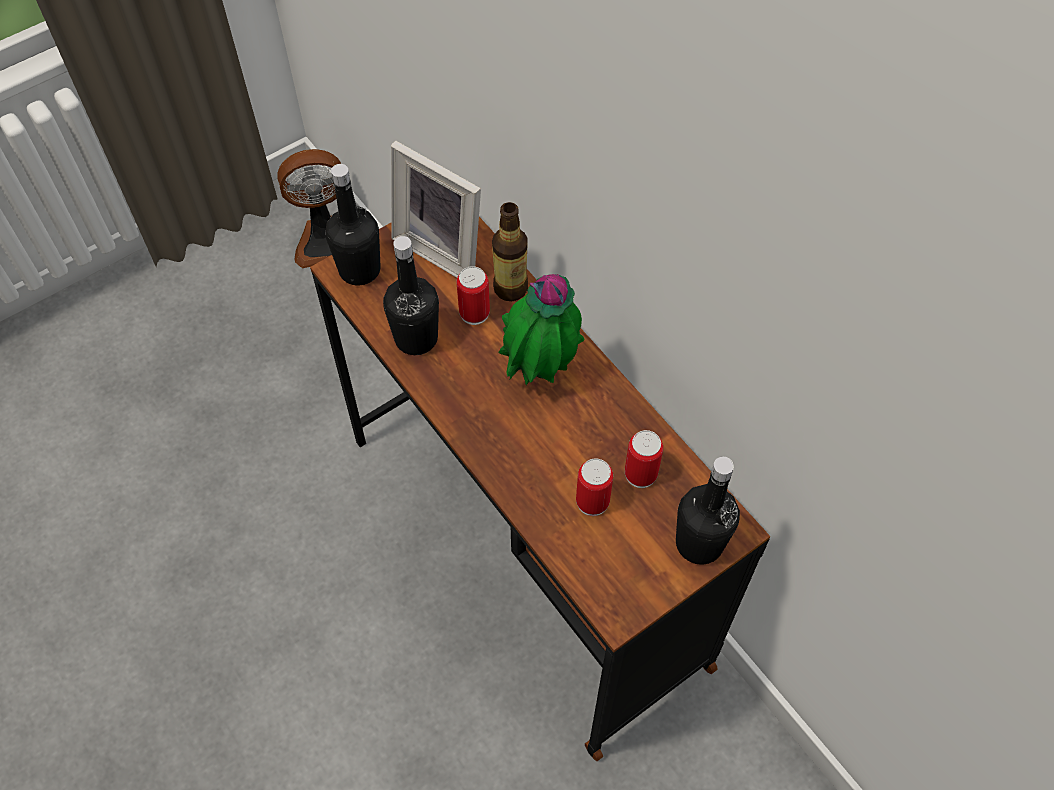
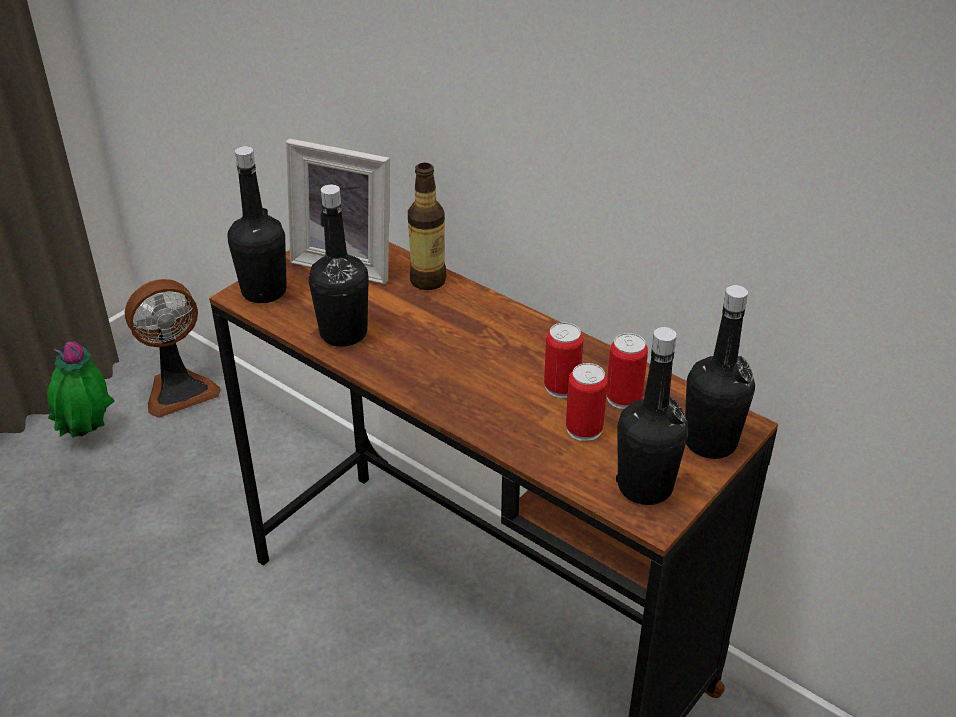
camera: 15 degrees left, 20 degrees down
(474, 313) = (398, 304): can -> can (561, 387)
(540, 372) = (485, 338): potted plant -> potted plant (88, 435)
(622, 578) = (645, 487): none -> black bottle

